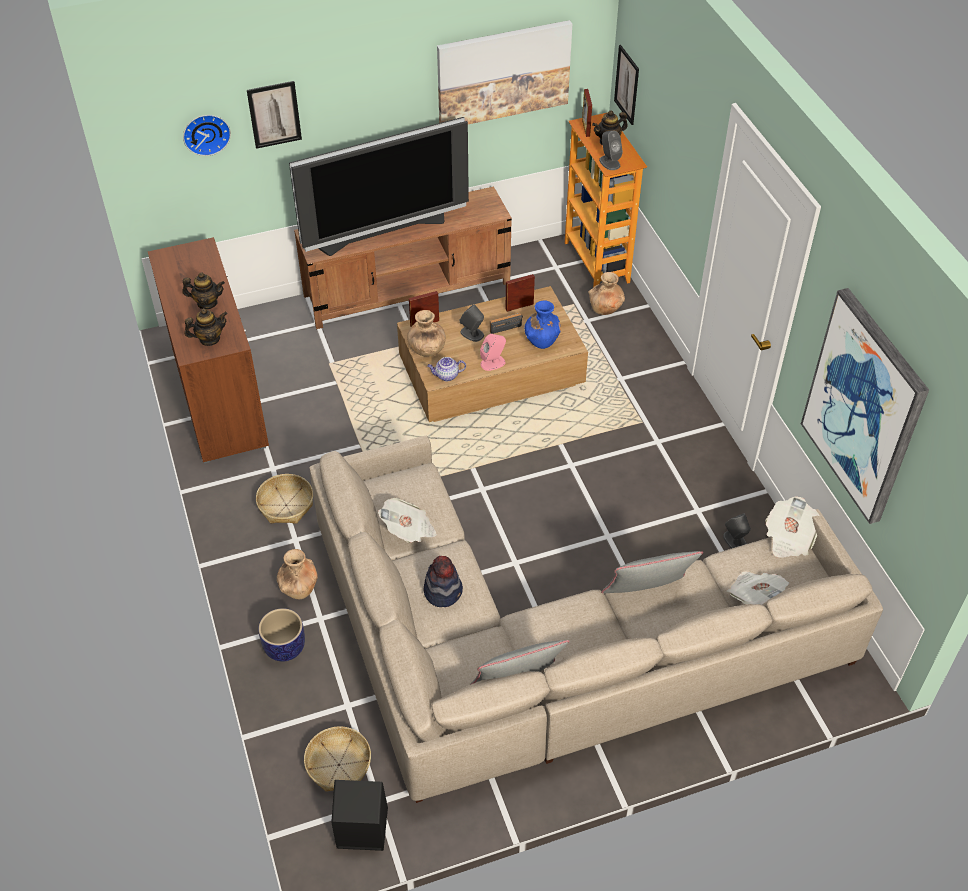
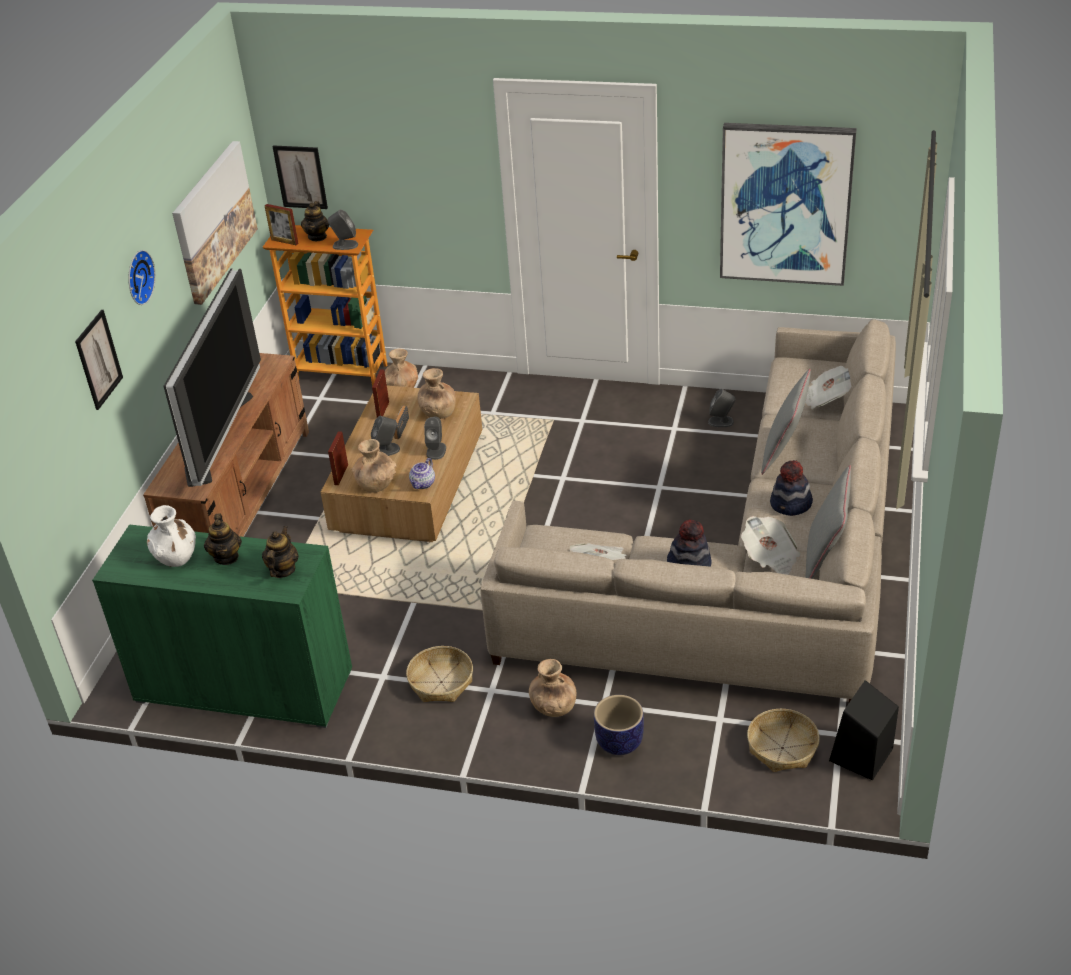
camera: 55 degrees left, 10 degrees down
(192, 278) = (176, 557): none -> white vase
(206, 133) = (61, 415): wall clock -> wall clock (137, 277)
(207, 303) = (226, 557): teapot -> teapot turned 135 degrees clockwise
(220, 397) = (244, 686): brown cabinet -> green cabinet
(493, 363) = (436, 450): pink speaker -> grey speaker
(542, 339) = (437, 412): blue vase -> brown vase
(573, 632) = (791, 505): none -> hat
(788, 538) = (782, 361): newspaper -> newspaper (770, 558)

